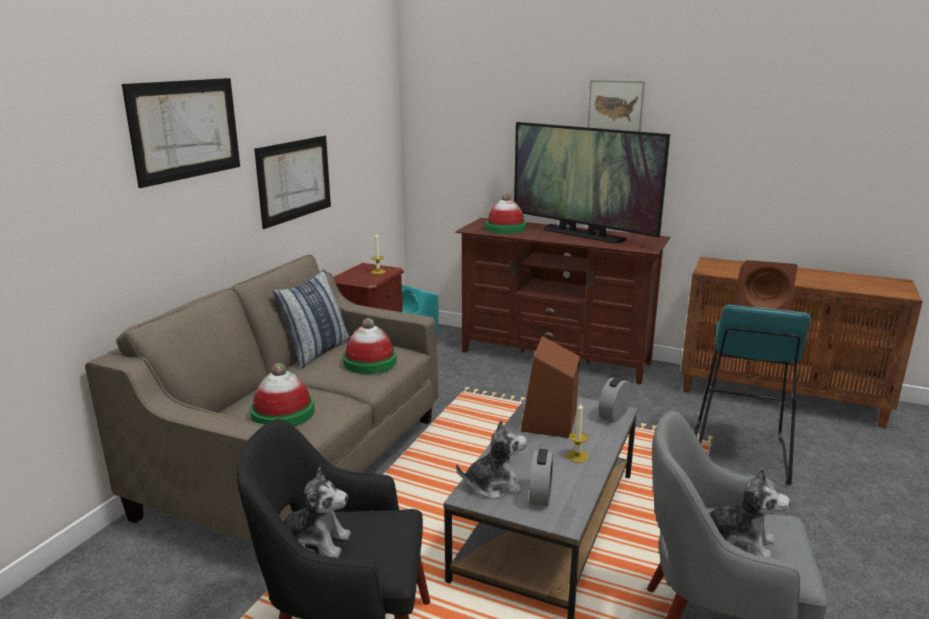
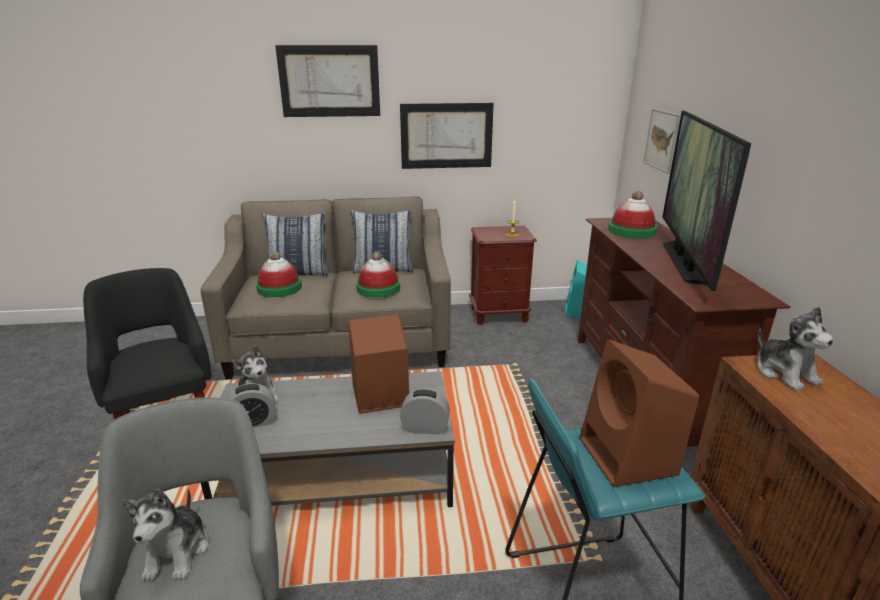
camera: 60 degrees right, 5 degrees up
(246, 397) = (298, 273): none -> pillow
(316, 542) = (143, 349): plush toy -> plush toy (785, 373)
(577, 456) = (328, 425): candle -> none
(615, 108) = (779, 102): picture -> picture (662, 140)

